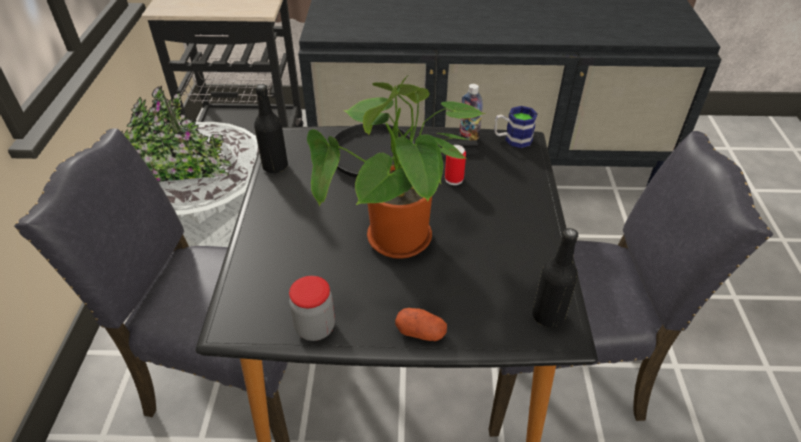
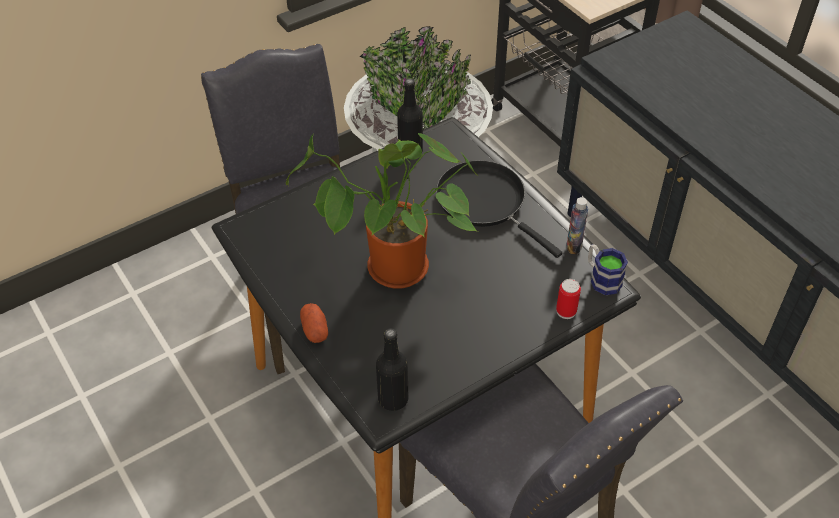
camera: 55 degrees right, 5 degrees up
(315, 327) = (273, 271): jar -> none
(454, 179) = (501, 265): can -> can (566, 311)

